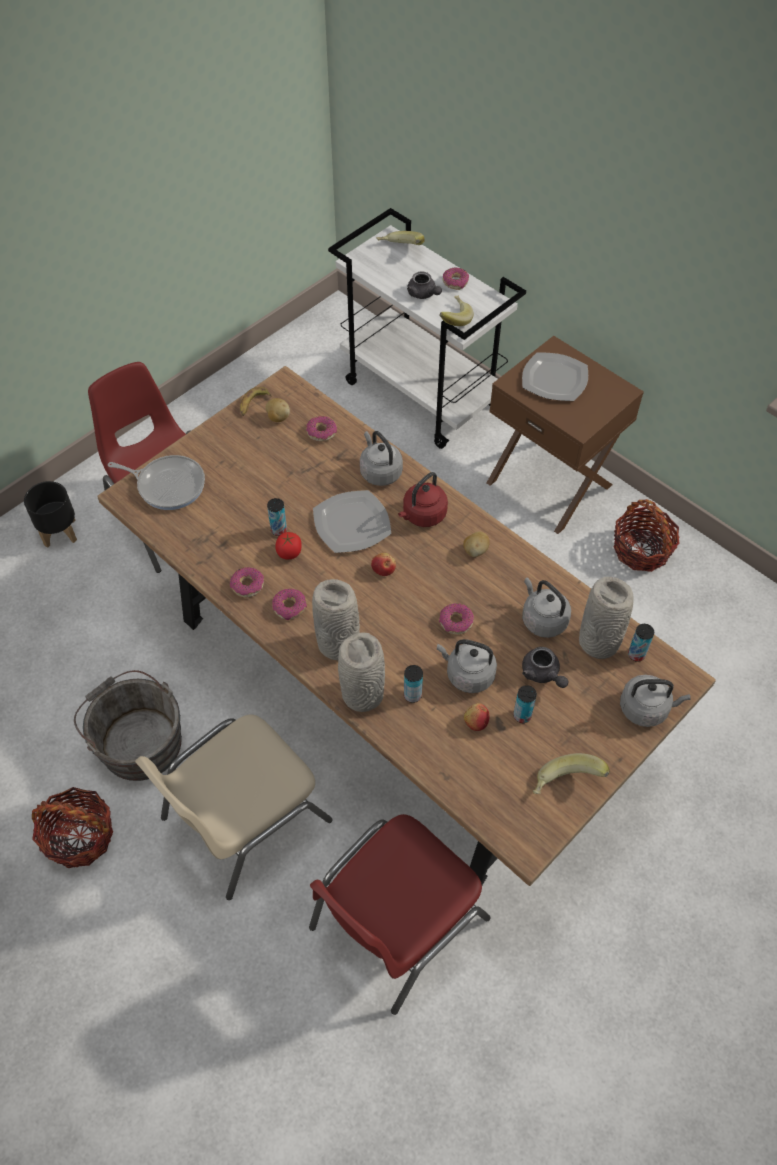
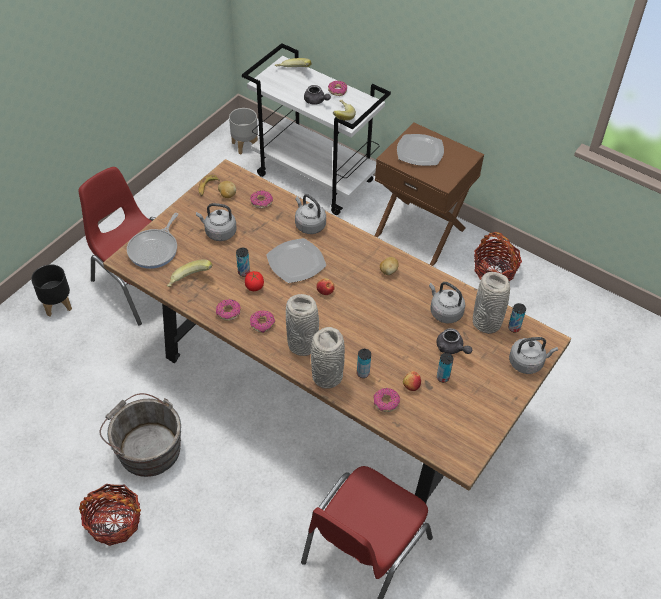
camera: 10 degrees left, 5 degrees down
(168, 485) = (155, 249): frying pan -> frying pan turned 105 degrees clockwise
(242, 819) = (237, 493): beige chair -> none
(336, 339) = (244, 145): none -> grey planter
(422, 515) = (346, 251): red kettle -> none
(455, 622) = (384, 320): donut -> donut (386, 402)
(467, 675) = (399, 355): grey kettle -> grey kettle (219, 232)
(566, 785) = (482, 420): banana -> banana (190, 282)

